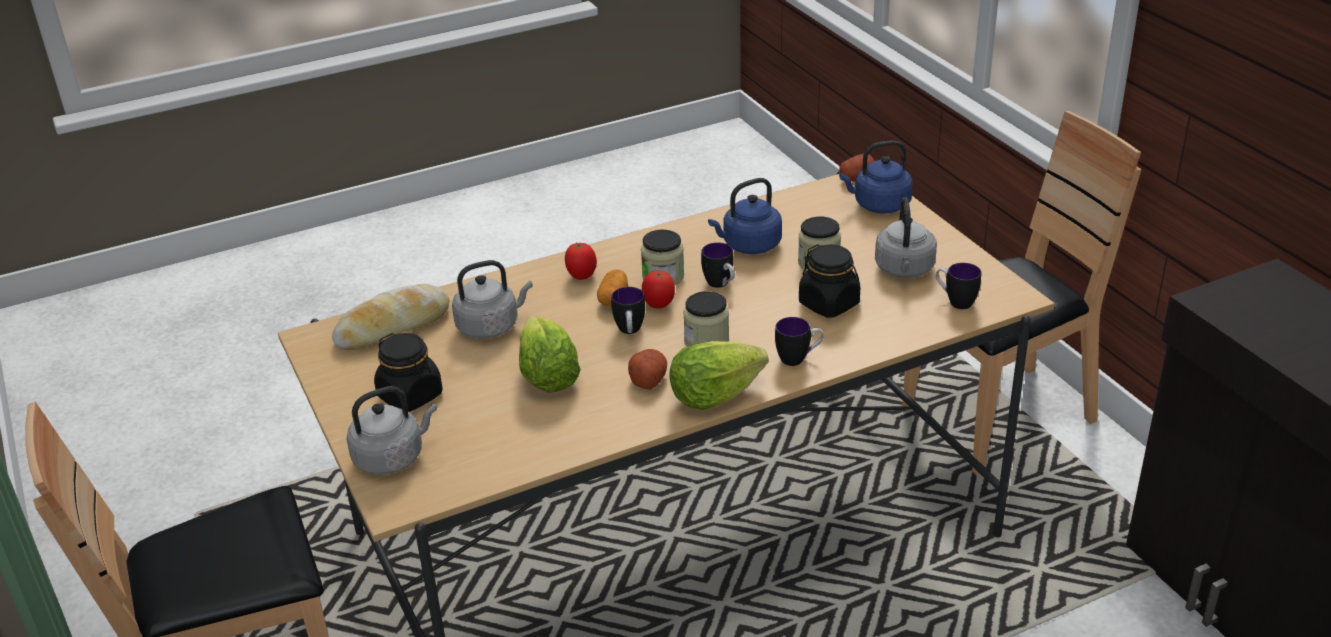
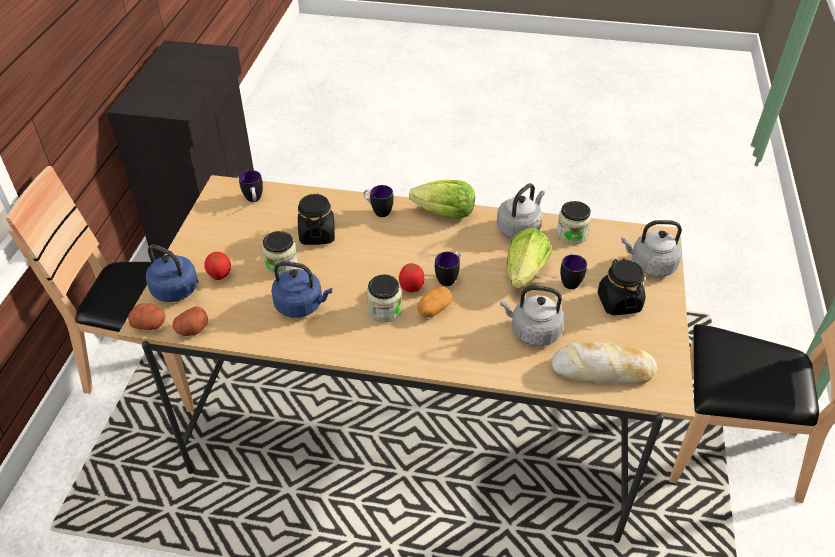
camera: 145 degrees left, 10 degrees up
(582, 276) = (436, 343): tomato -> tomato (219, 276)
(647, 379) = (470, 241): potato -> potato (192, 329)
(706, 341) = (412, 247): jar -> jar (571, 234)
(721, 285) = (358, 282): mug -> mug (570, 280)
(904, 270) = (245, 233): grey kettle -> grey kettle (519, 228)

